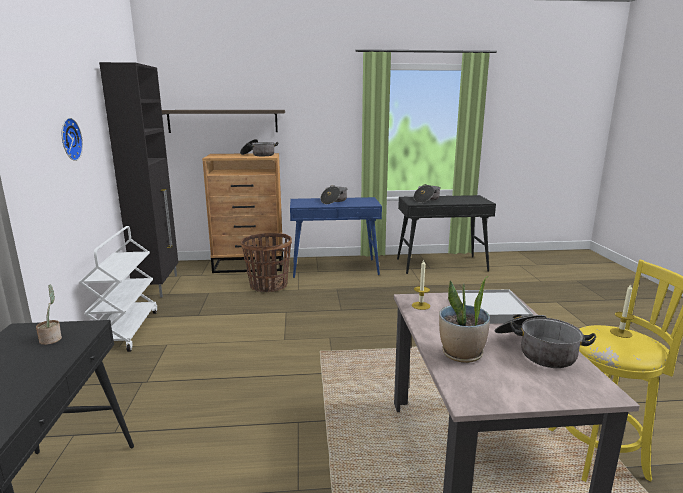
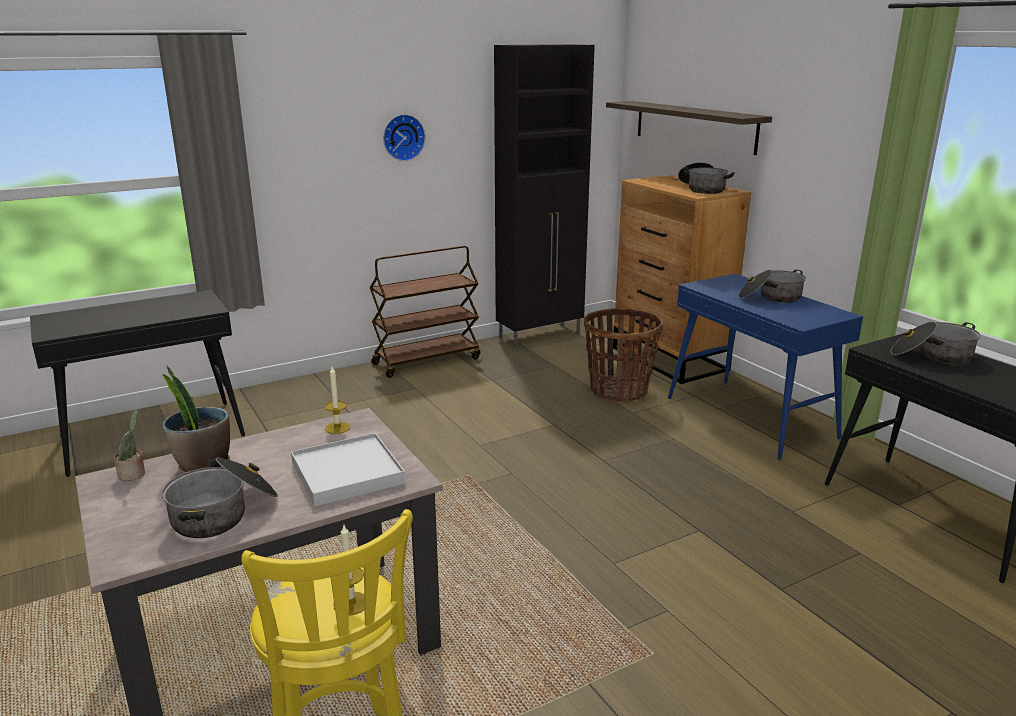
camera: 65 degrees right, 5 degrees up
(52, 339) = (186, 307): potted plant -> potted plant (133, 474)
(126, 330) = (427, 361): white cart -> brown cart

